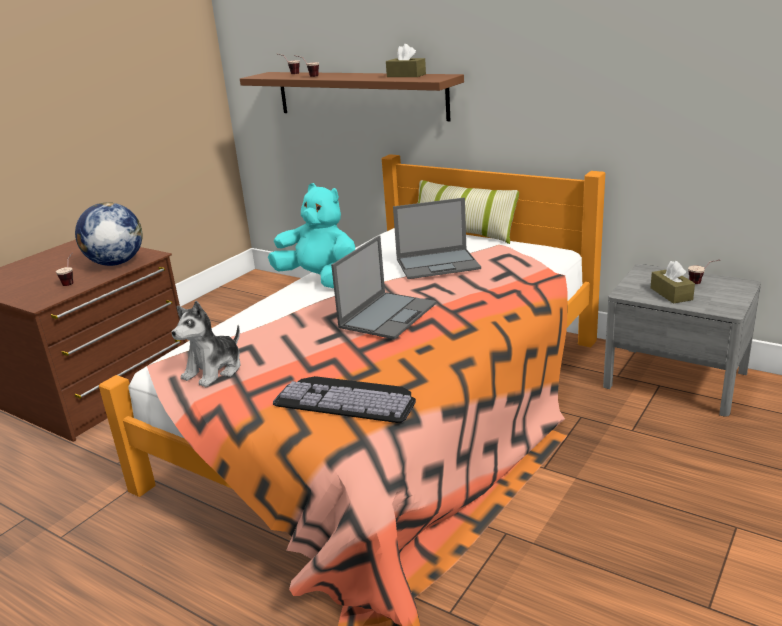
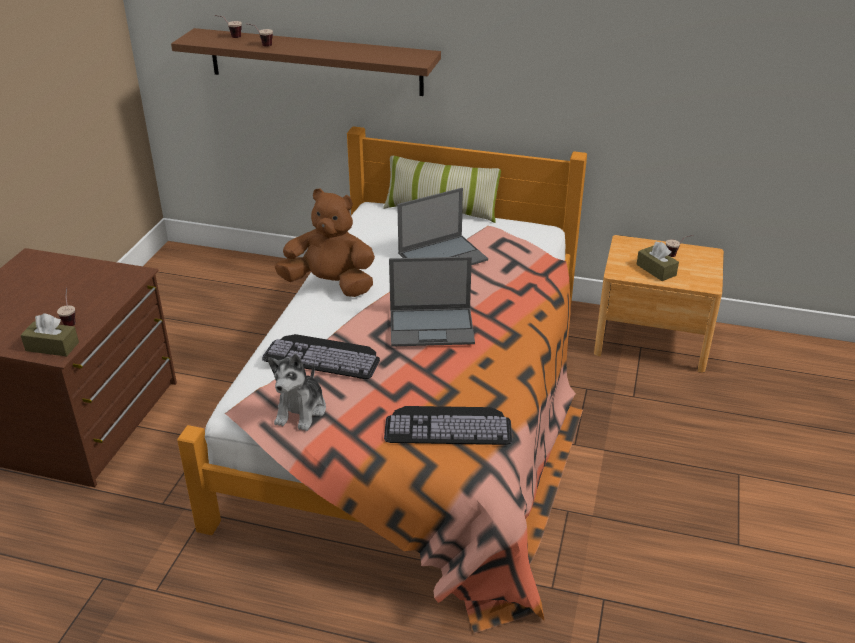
camera: 20 degrees left, 10 degrees up
(115, 263) = (102, 289): globe -> none
(269, 329) = (324, 355): none -> keyboard
(319, 280) = (330, 285): turquoise plush toy -> brown plush toy
(388, 315) = (432, 327): laptop -> laptop turned 75 degrees clockwise
(406, 75) = (378, 51): brown tissue box -> brown tissue box (52, 346)
(675, 379) = (651, 339): grey nightstand -> brown nightstand

